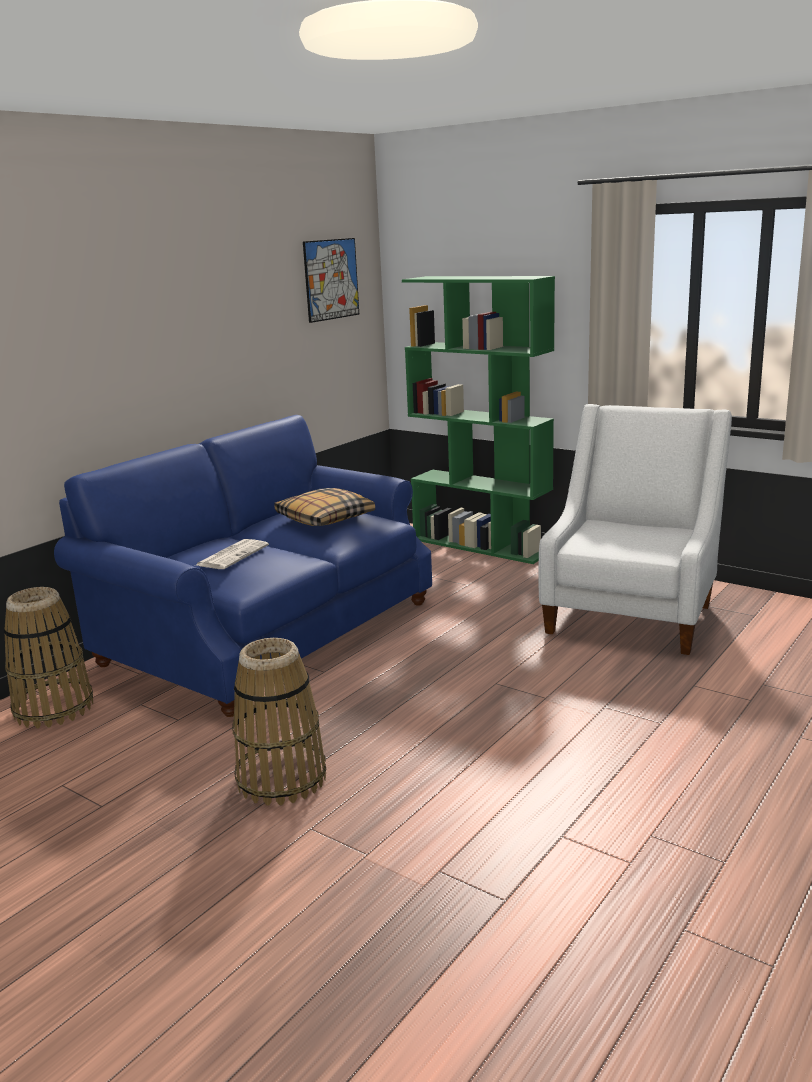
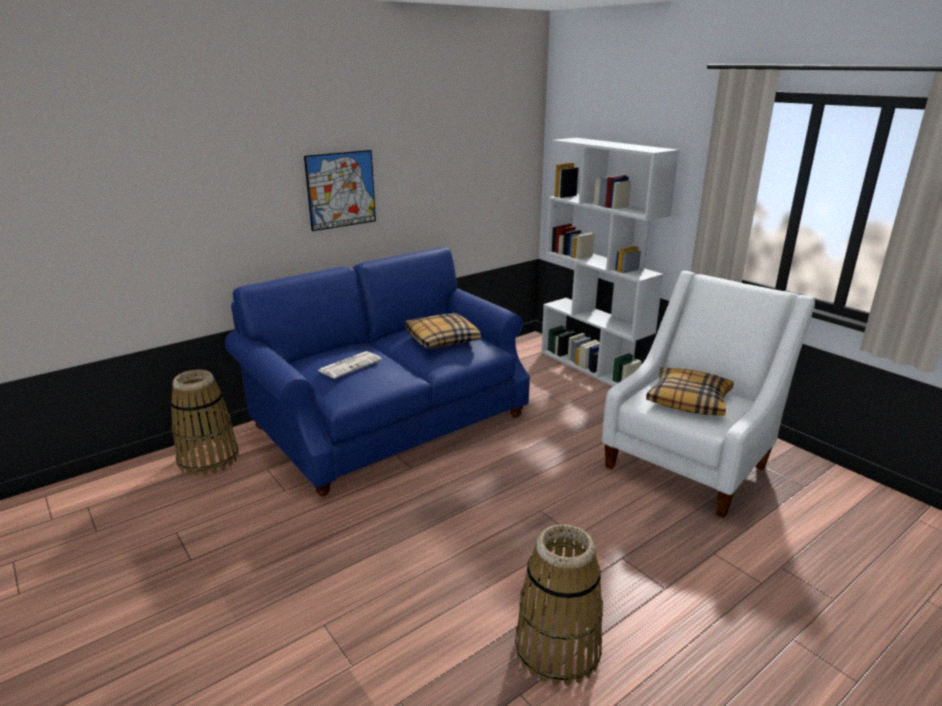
camera: 15 degrees right, 5 degrees up
(281, 779) = (327, 567): basket -> basket (557, 649)
(331, 279) = (495, 135): picture -> picture (341, 190)
(482, 545) = (593, 367): green bookcase -> white bookcase
(626, 537) = (689, 400): none -> pillow

